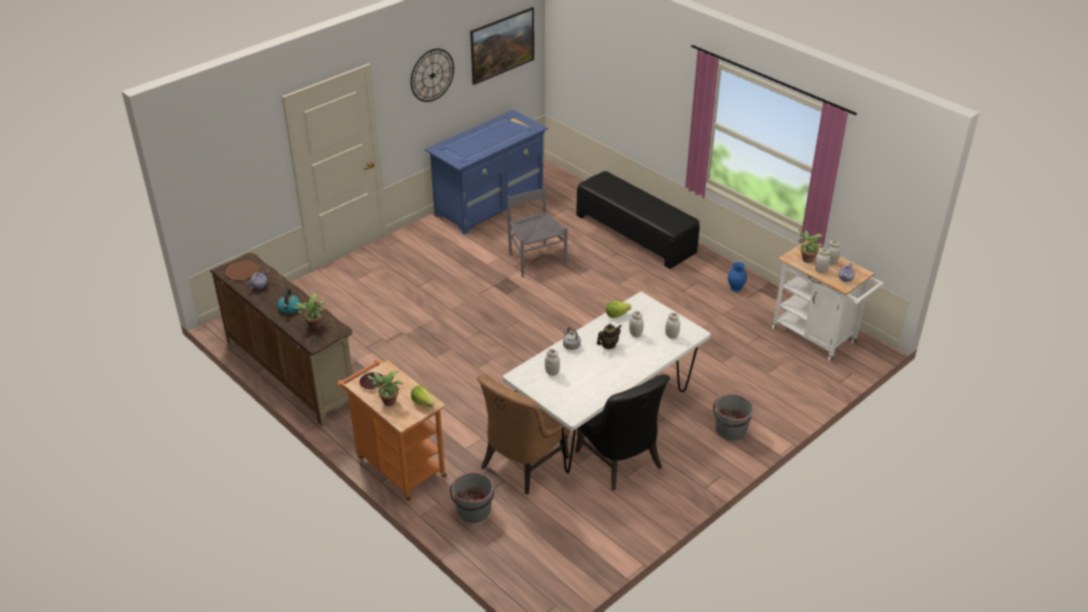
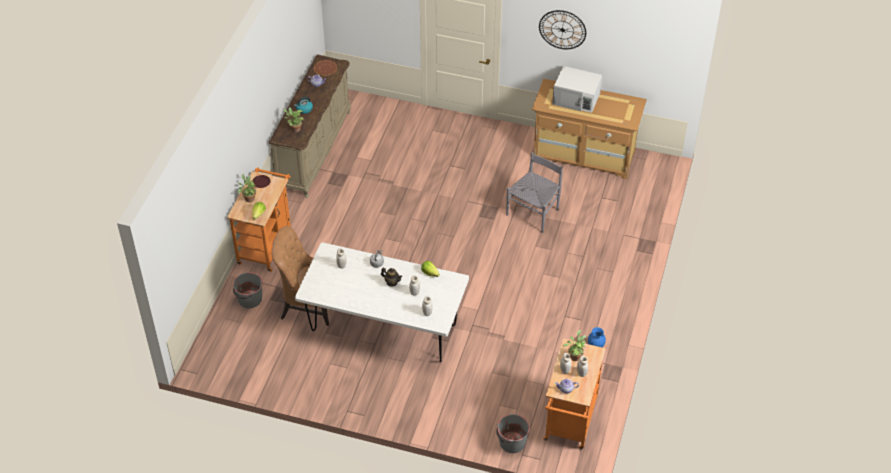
camera: 60 degrees right, 10 degrees up
(472, 141) = (576, 98): none -> white microwave
(490, 204) = (584, 155): blue dresser -> brown dresser
(502, 58) = (642, 54): picture -> none
(620, 460) = (344, 353): black chair -> none
(636, 233) = (619, 257): black bench -> none
(730, 430) = (417, 404): grey bucket -> grey bucket (511, 442)
(818, 338) = (570, 423): white cart -> orange cart

